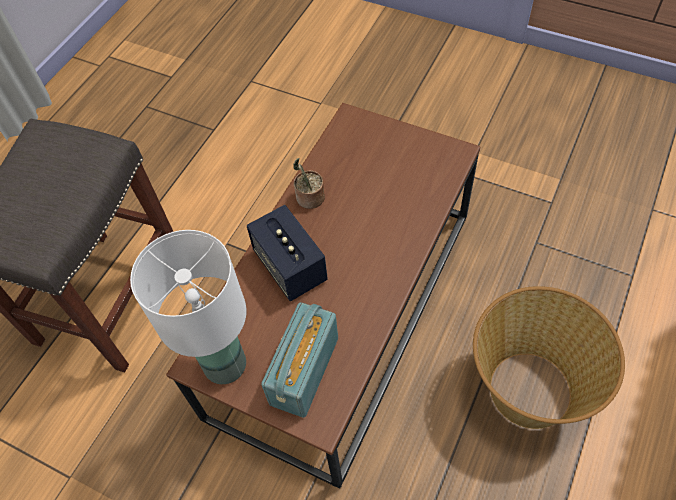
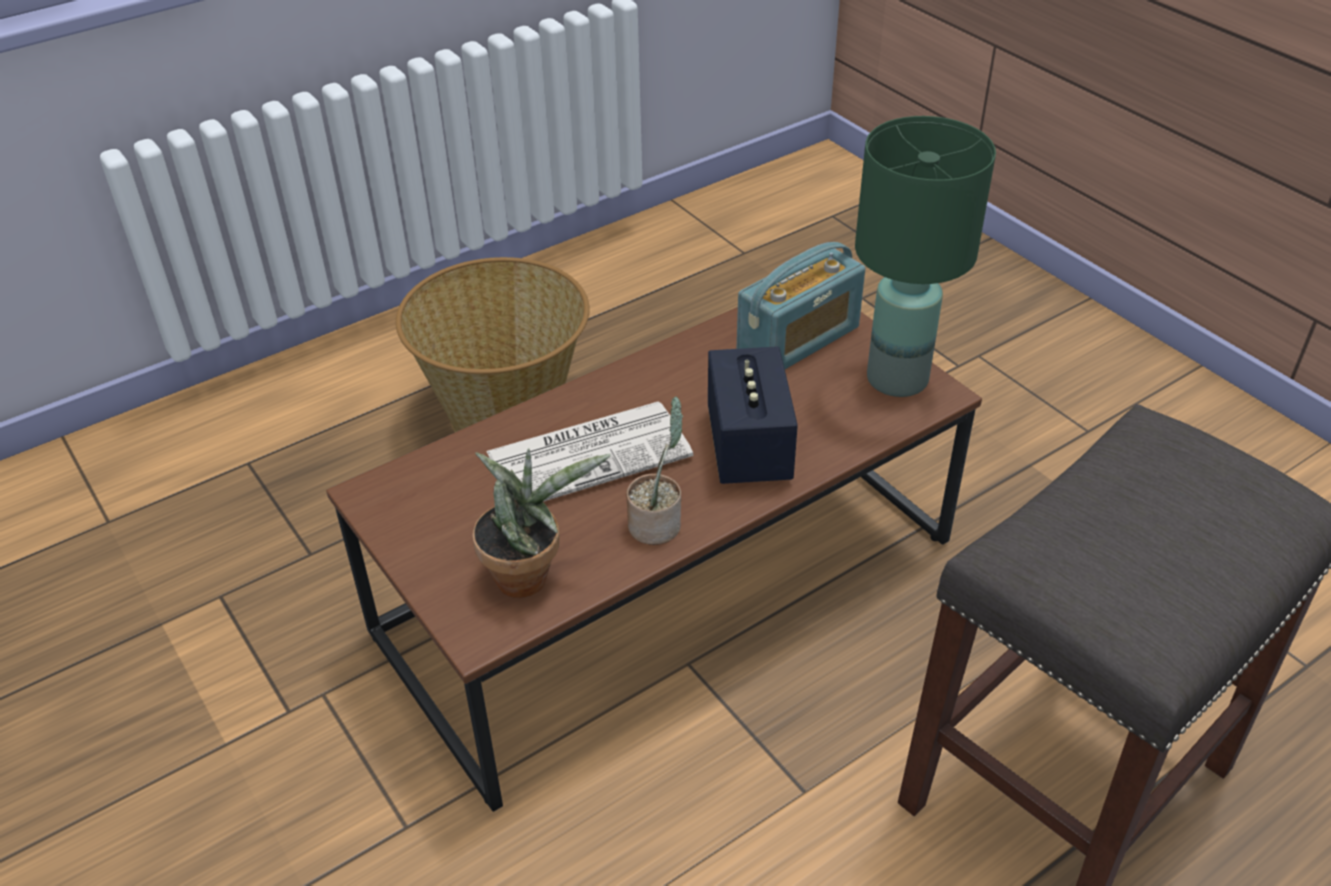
camera: 155 degrees left, 15 degrees down
(226, 364) = (895, 378): white table lamp -> green table lamp
(350, 149) = (529, 574): none -> potted plant
(371, 223) = (591, 453): none -> newspaper

